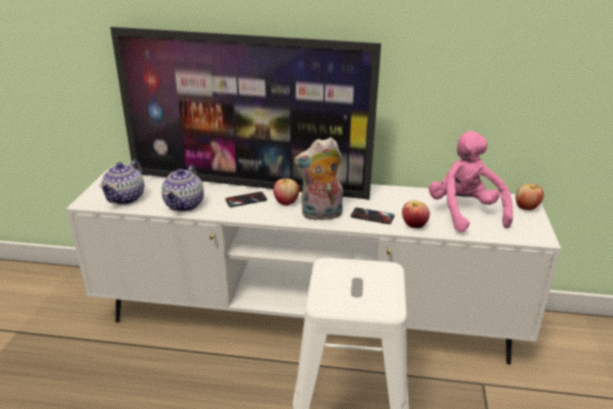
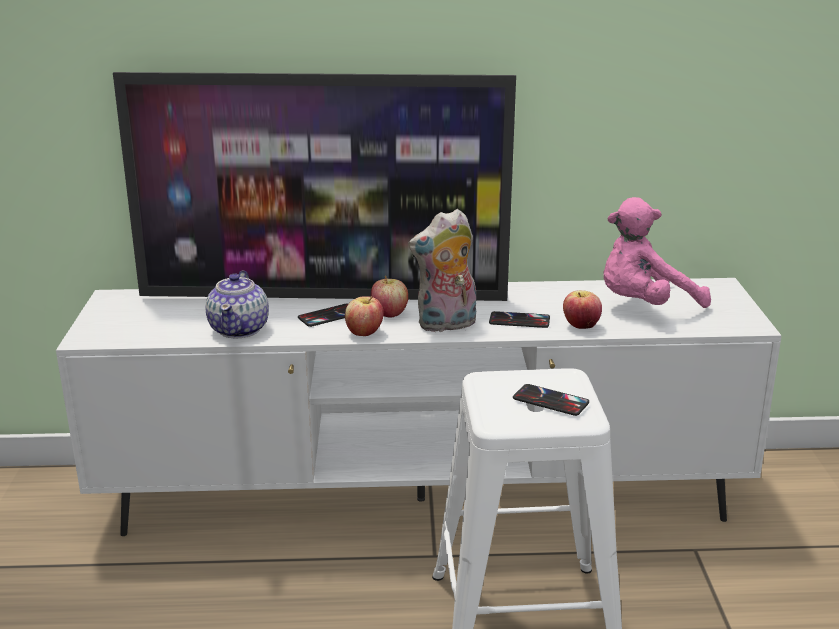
camera: 10 degrees left, 5 degrees down
(126, 198) = (144, 328): teapot -> none
(368, 289) = (550, 401): none -> phone
(465, 213) = (644, 306): pink plush toy -> pink plush toy turned 90 degrees counterclockwise
(526, 208) = (724, 293): apple -> apple (364, 333)

